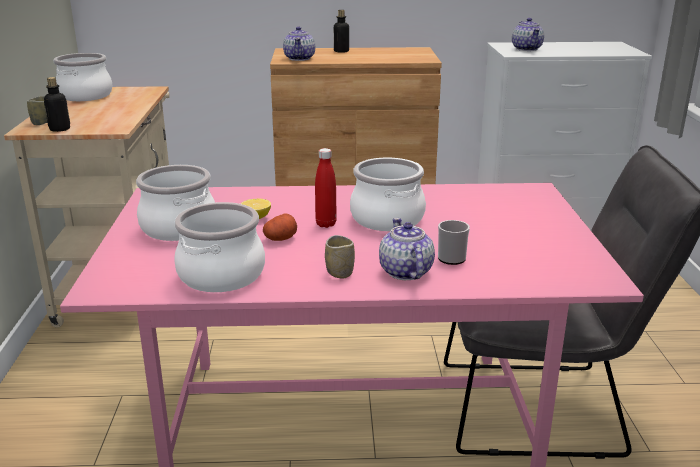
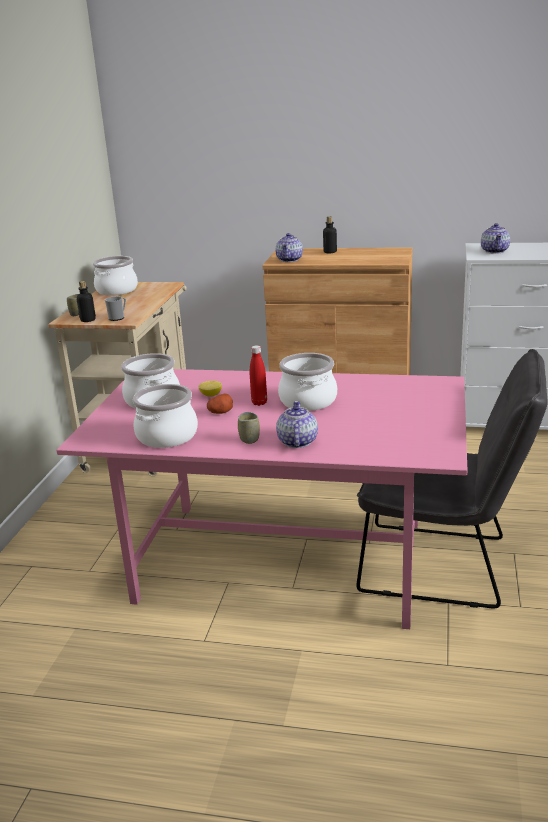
camera: 15 degrees right, 0 degrees up
(453, 257) = (340, 433): mug -> mug (118, 318)

